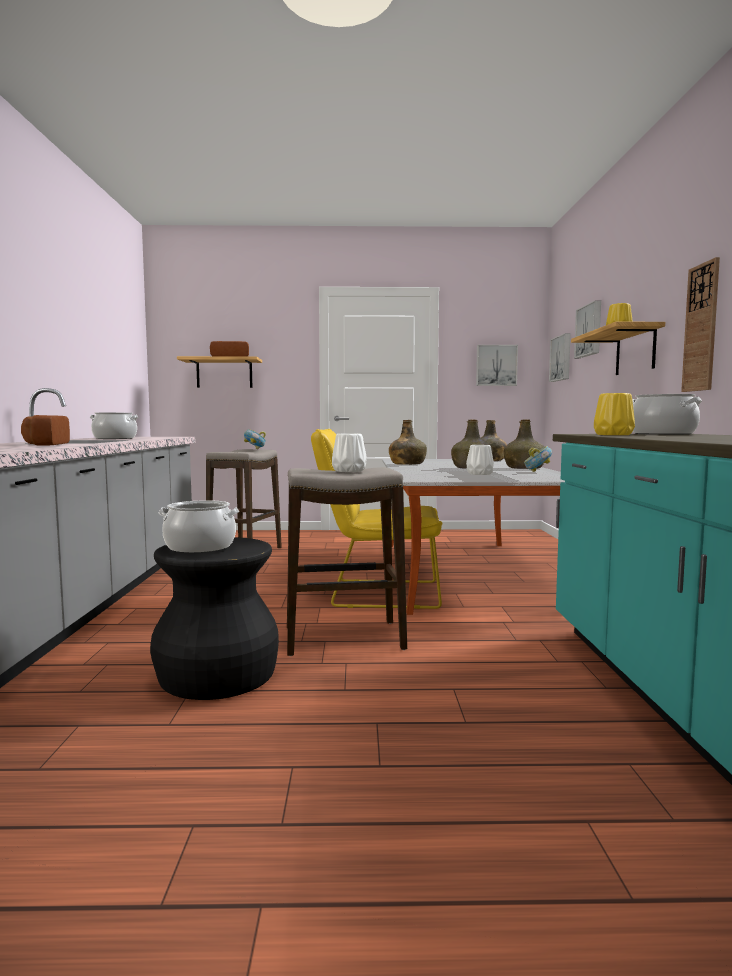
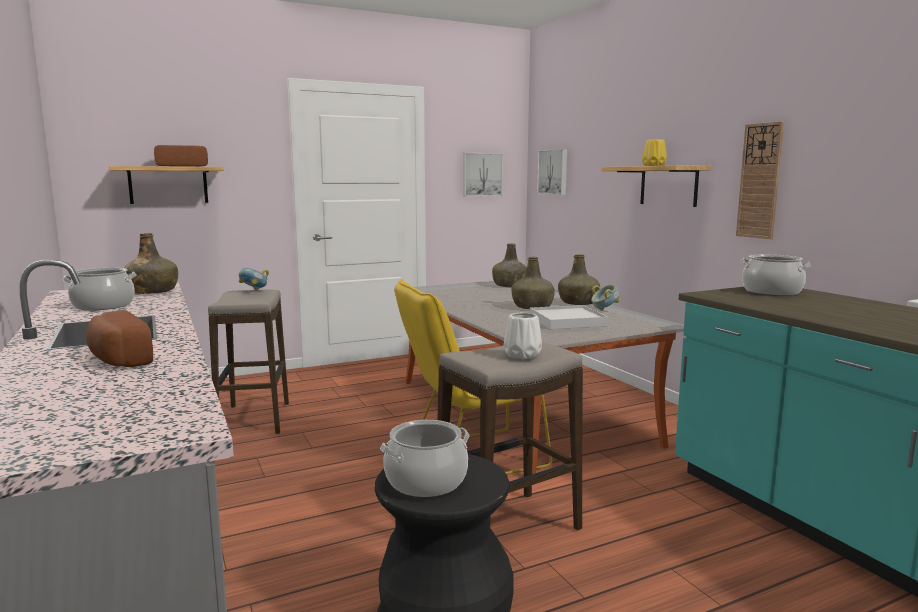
camera: 25 degrees left, 5 degrees up
(407, 464) = (450, 301): green bottle -> green bottle (152, 291)
(480, 474) = (567, 321): white vase -> white tray
(590, 330) = (598, 152): picture -> none
(612, 435) = (758, 302): yellow vase -> none

